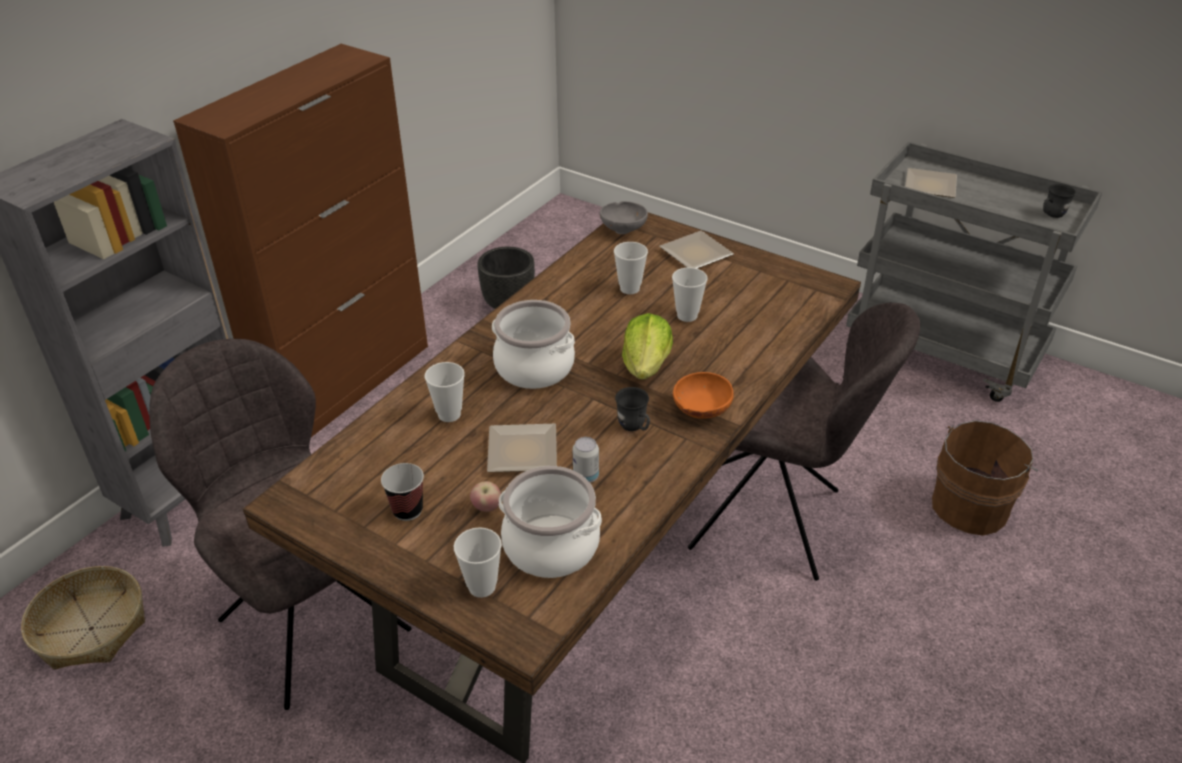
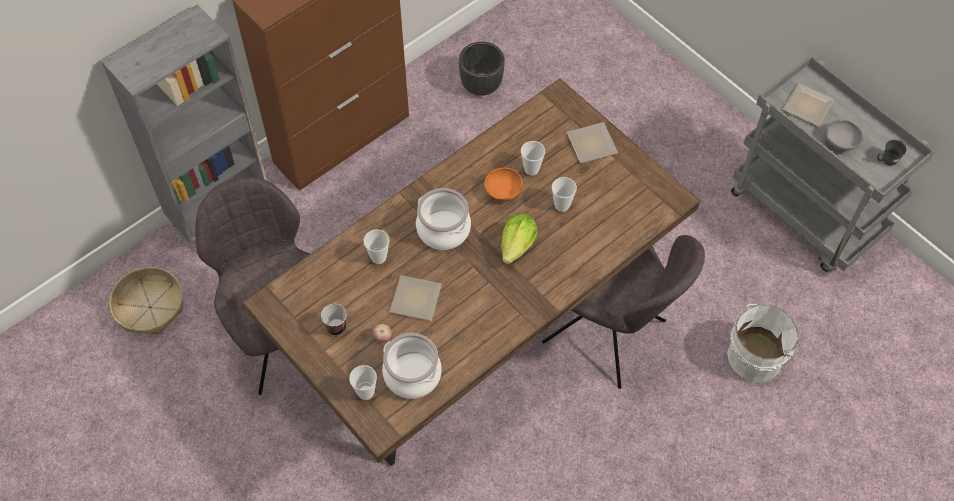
camera: 15 degrees right, 20 degrees up
(586, 476) = (448, 328): can -> none
(624, 229) = (549, 105): grey bowl -> grey bowl (840, 142)
(635, 427) = (491, 297): grey mug -> none
(700, 410) = (538, 293): orange bowl -> orange bowl (502, 191)
(972, 505) = (757, 356): brown bucket -> white bucket

